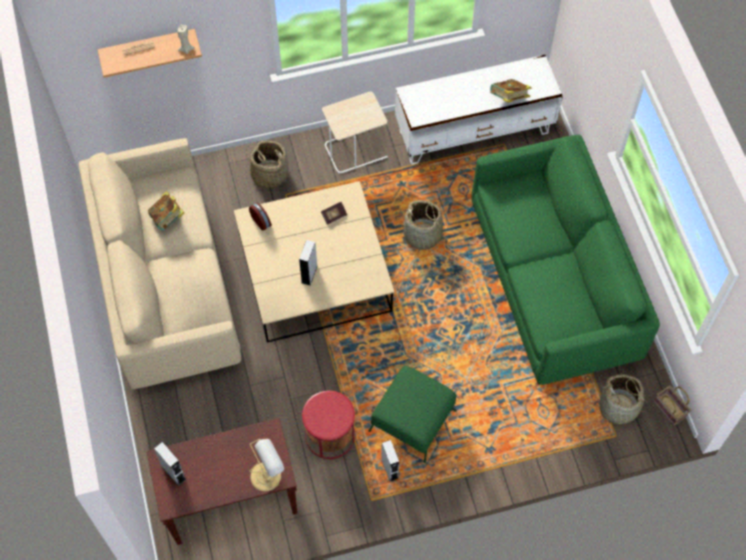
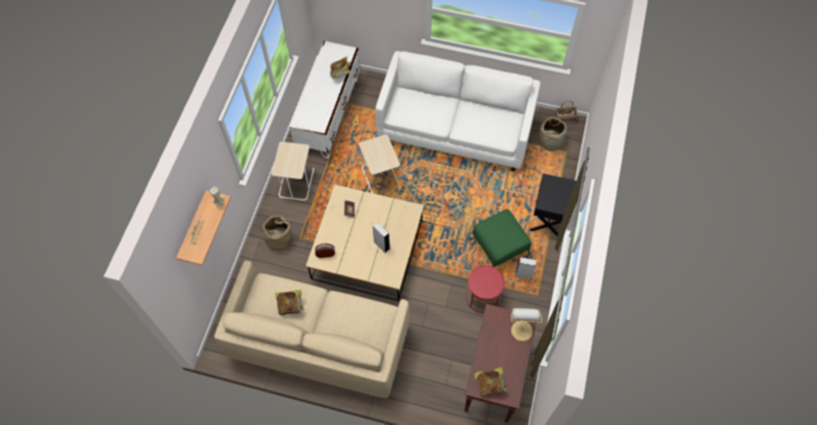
camera: 60 degrees left, 0 degrees up
(174, 473) = (490, 384): grey speaker -> book
(423, 235) = (381, 177): basket -> beige side table
(493, 462) = (548, 219): none -> black nightstand
(553, 283) = (455, 129): green sofa -> white sofa

